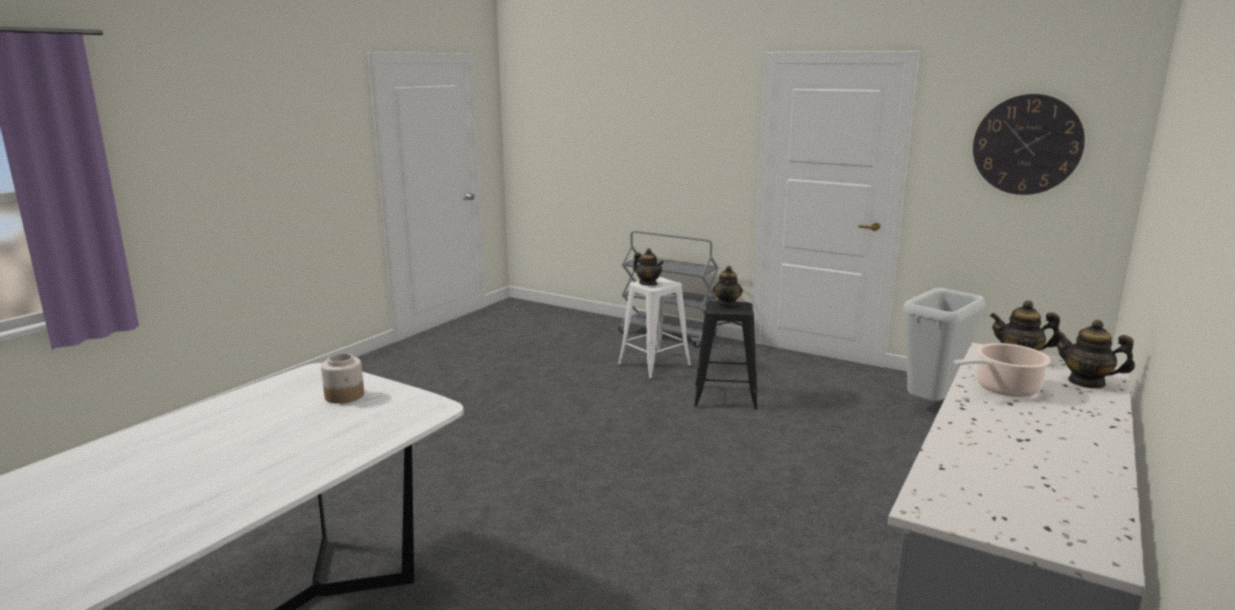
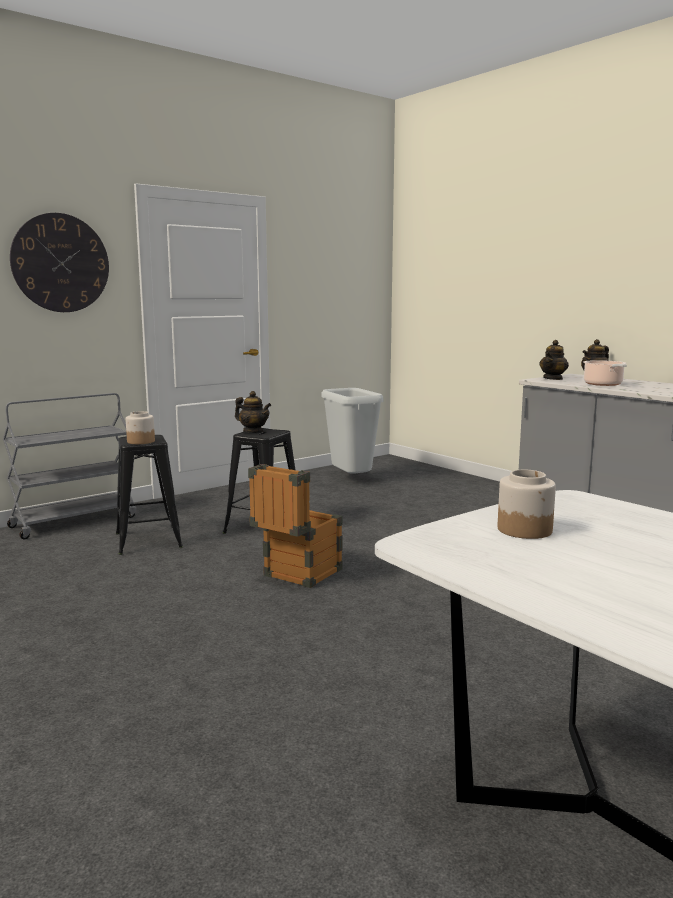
camera: 70 degrees left, 5 degrees down
(629, 431) = (296, 575): none -> crate
(648, 283) = (140, 441): teapot -> jar
(653, 365) = (148, 541): white stool -> black stool
(1027, 145) = (337, 274): wall clock -> wall clock (60, 263)

